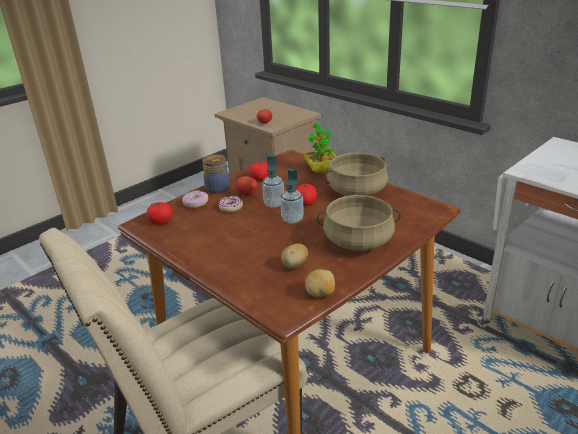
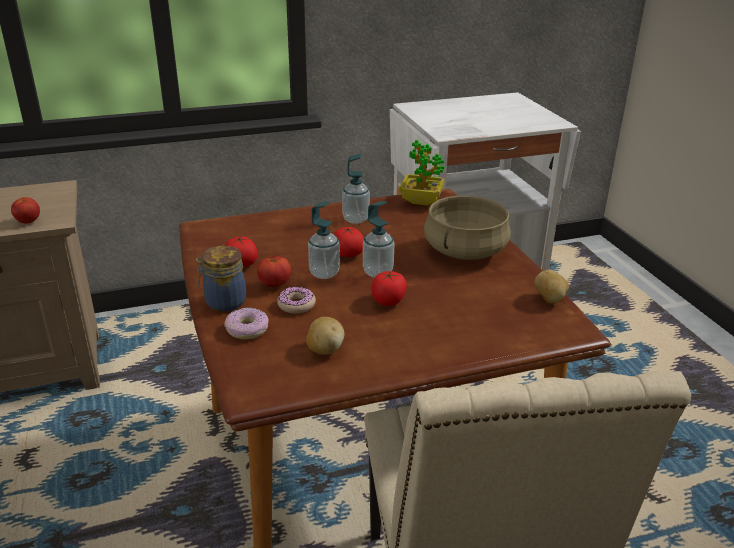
camera: 65 degrees left, 0 degrees up
(161, 222) = (271, 371): tomato -> tomato (388, 301)
(294, 265) = (483, 299): potato -> potato (325, 350)
(321, 169) = (273, 221): potted plant -> potted plant (421, 201)
(356, 191) = (355, 219): beige cooking pot -> soap dispenser

